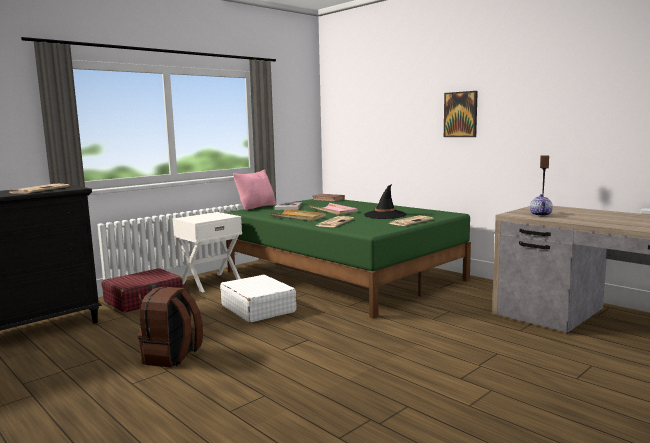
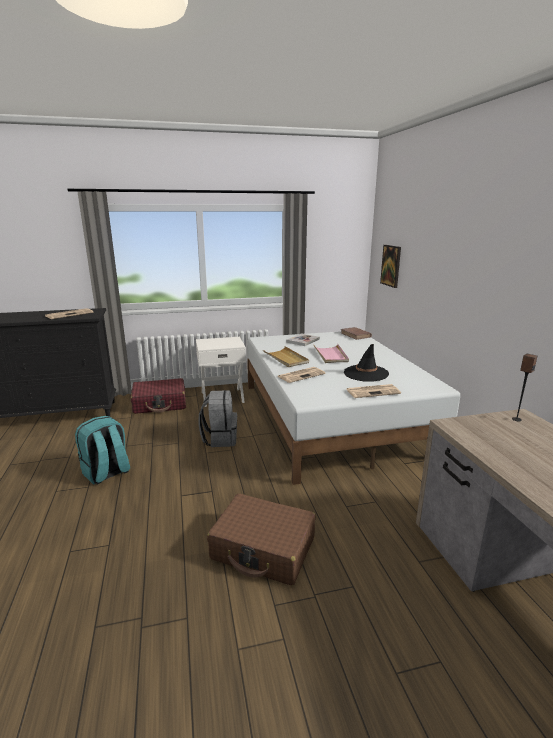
camera: 30 degrees right, 10 degrees up
(172, 357) = (106, 473): brown backpack -> turquoise backpack
(256, 207) = (278, 335): pink pillow -> none
(258, 308) = (220, 438): white suitcase -> grey backpack
(344, 275) = (332, 418): green bed -> white bed
(407, 356) = (263, 549): none -> brown suitcase
(460, 114) = (478, 271): picture -> picture (391, 265)
(541, 215) = (485, 437): teapot -> none

